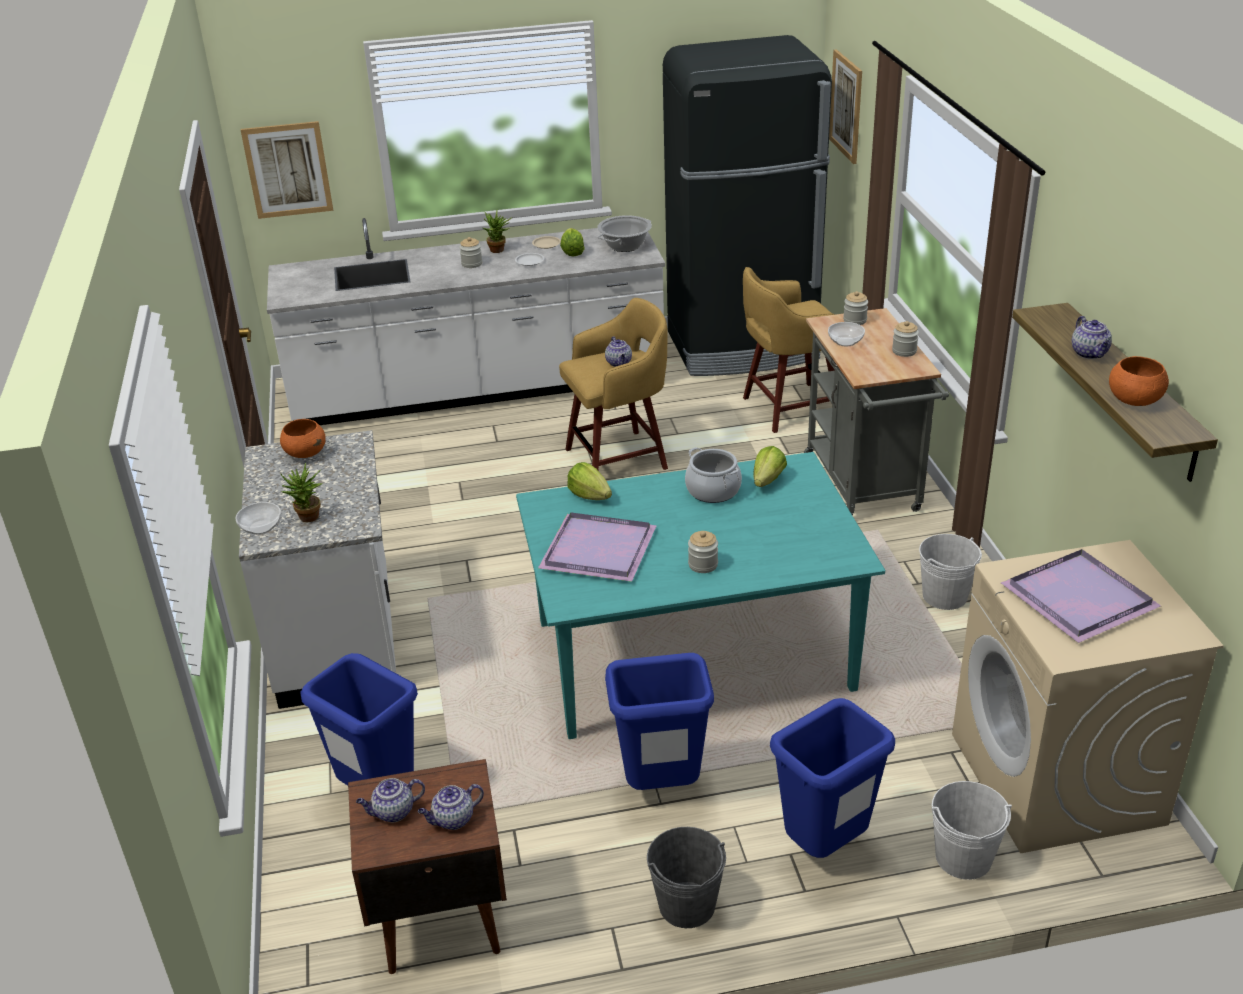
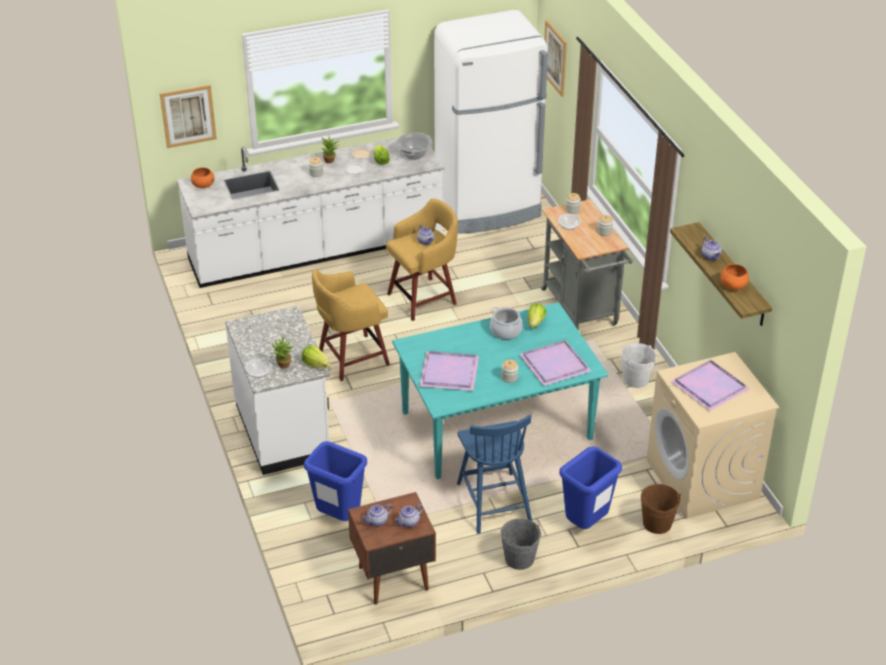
camera: 10 degrees left, 5 degrees up
(305, 453) = (264, 323): orange bowl -> orange bowl (203, 185)
(590, 495) = (435, 339): lettuce -> lettuce (315, 364)
(661, 788) = (493, 501): blue trash can -> blue chair
(743, 347) = (488, 208): black fridge -> white fridge
(788, 408) = (526, 255): yellow stool -> yellow stool (351, 358)
(790, 546) = (555, 363): none -> purple tray
(963, 858) = (657, 523): white bucket -> brown bucket

